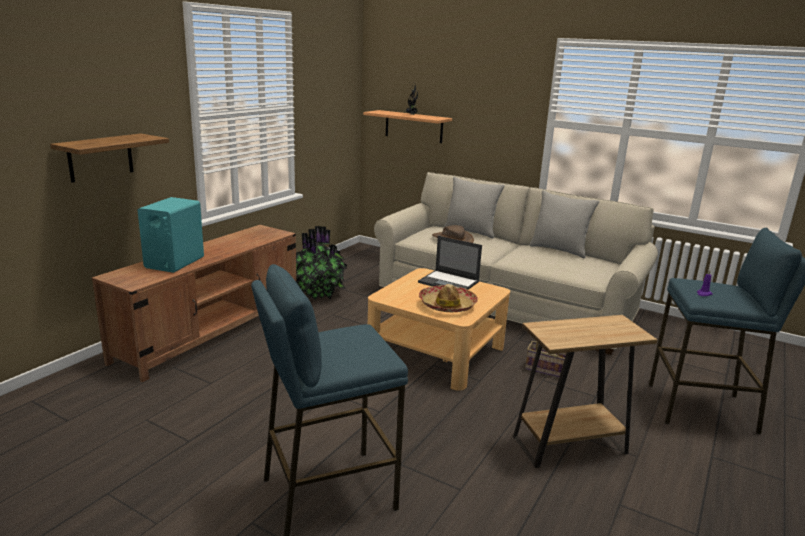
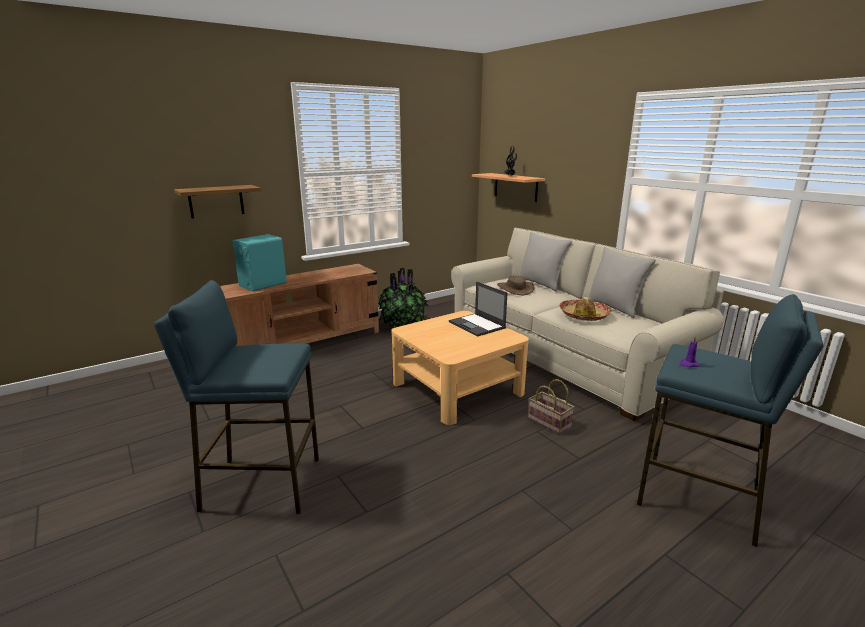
camera: 25 degrees right, 0 degrees up
(447, 305) = (452, 344): hat -> hat (584, 315)
(569, 445) = (507, 499): brown side table -> none

